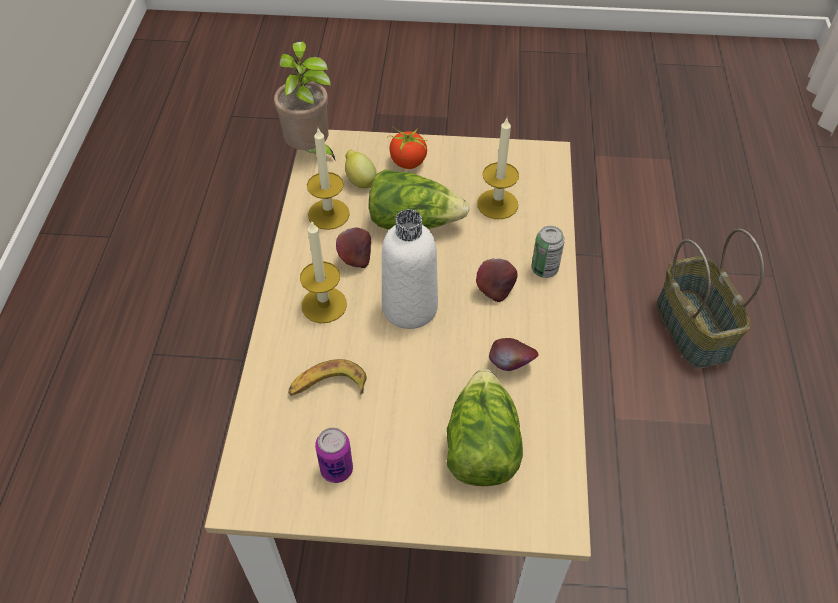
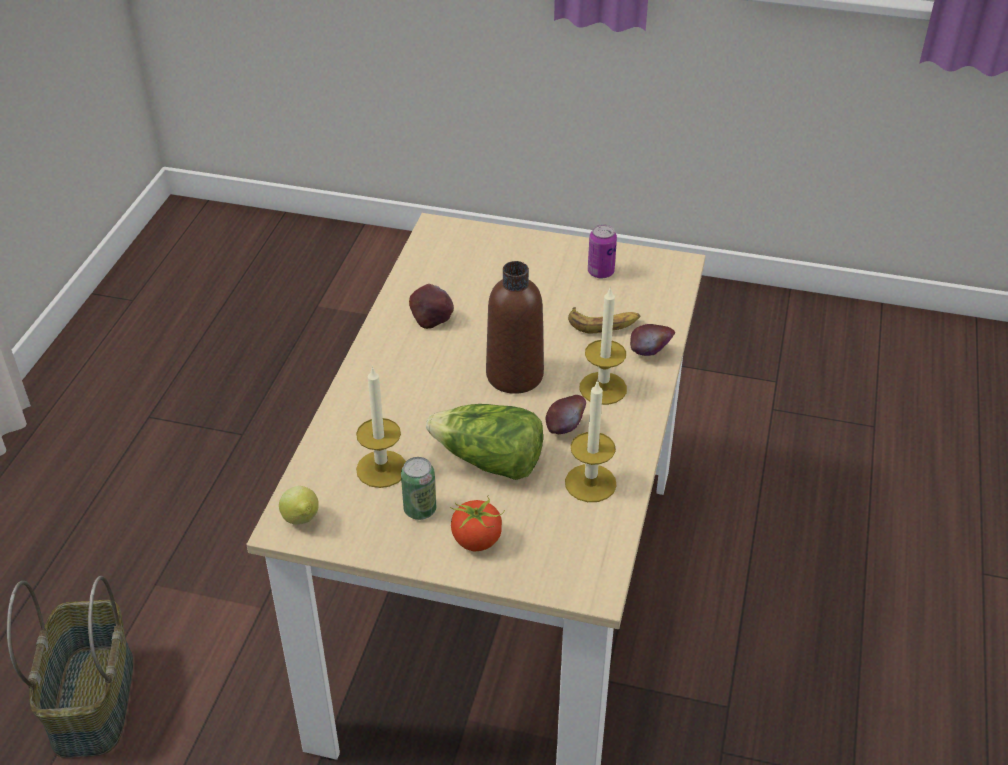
camera: 170 degrees left, 10 degrees down
(310, 151) = (608, 575): potted plant -> none
(360, 181) = (546, 521): lemon -> lemon (302, 521)
(410, 307) = (514, 375): white bottle -> brown bottle
(480, 445) = (479, 272): lettuce -> none
(495, 289) = (421, 381): apple -> apple (650, 354)
(544, 269) = (361, 393): can -> can (420, 509)

